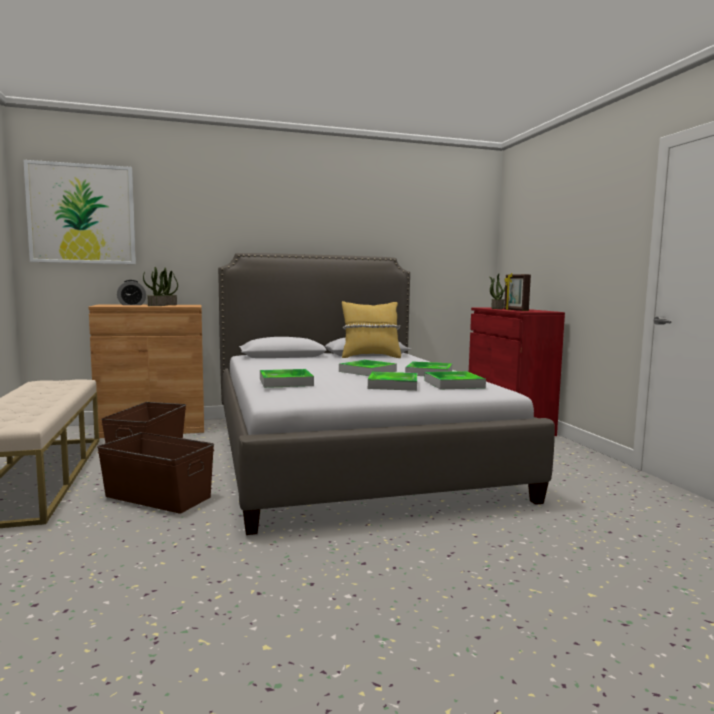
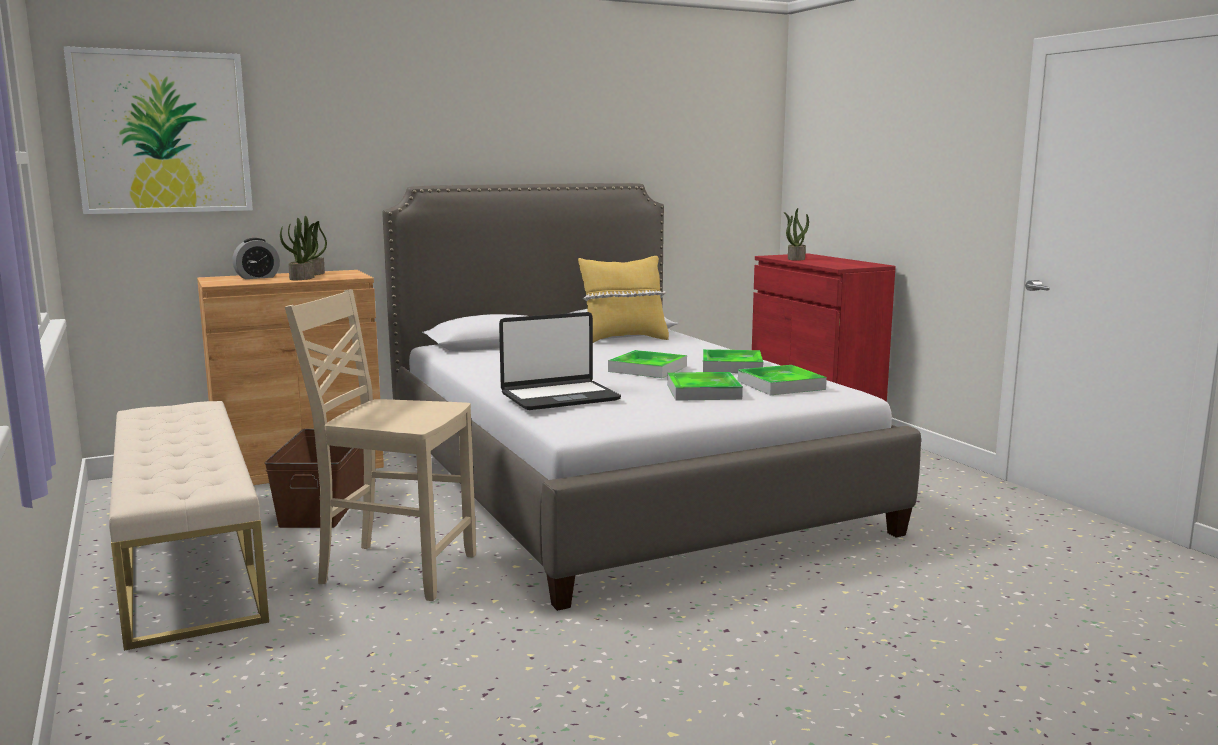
camera: 10 degrees left, 5 degrees up
(158, 496) = (395, 570): brown storage box -> beige chair
(286, 382) = (559, 397): tray -> laptop
(515, 310) = (827, 264): picture frame -> none

